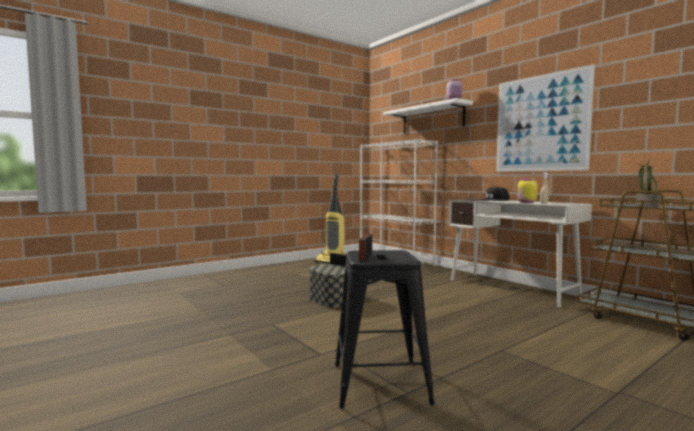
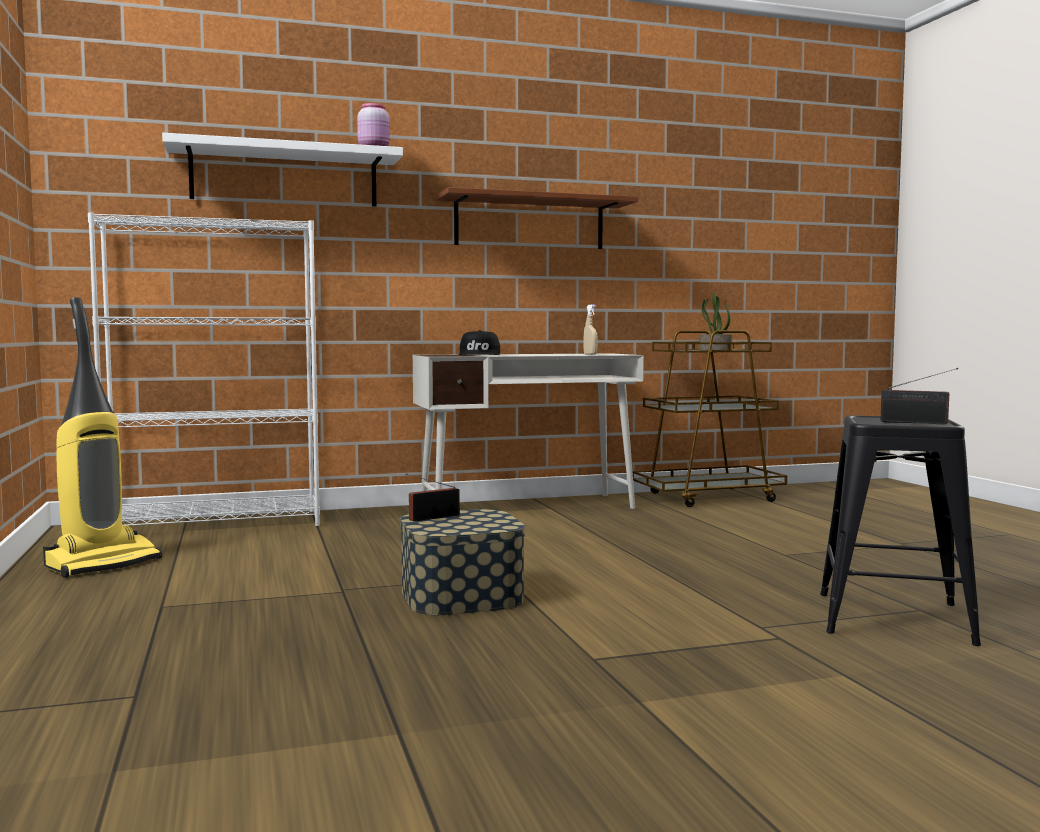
camera: 70 degrees left, 0 degrees up
(526, 202) = (561, 354): yellow jar -> none
(540, 123) = (529, 223): picture -> brown shelf

